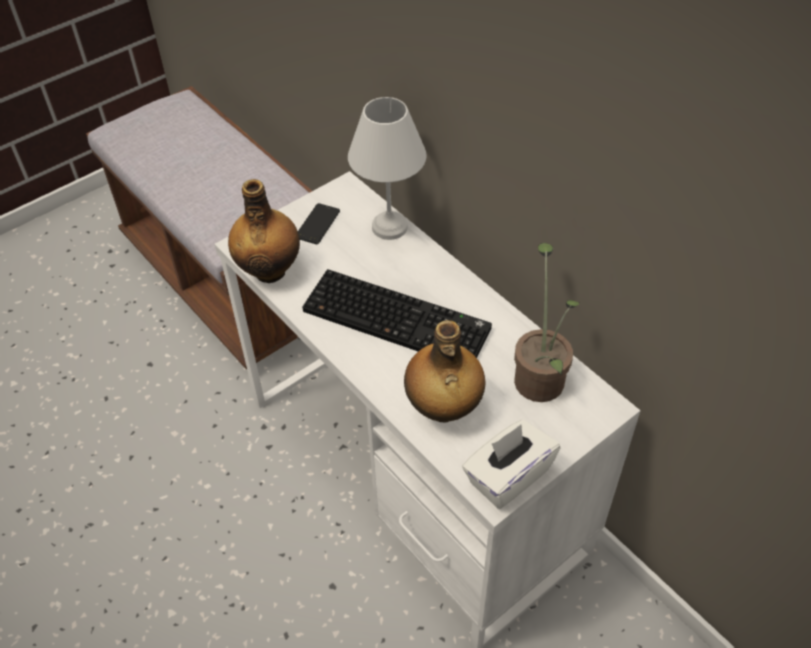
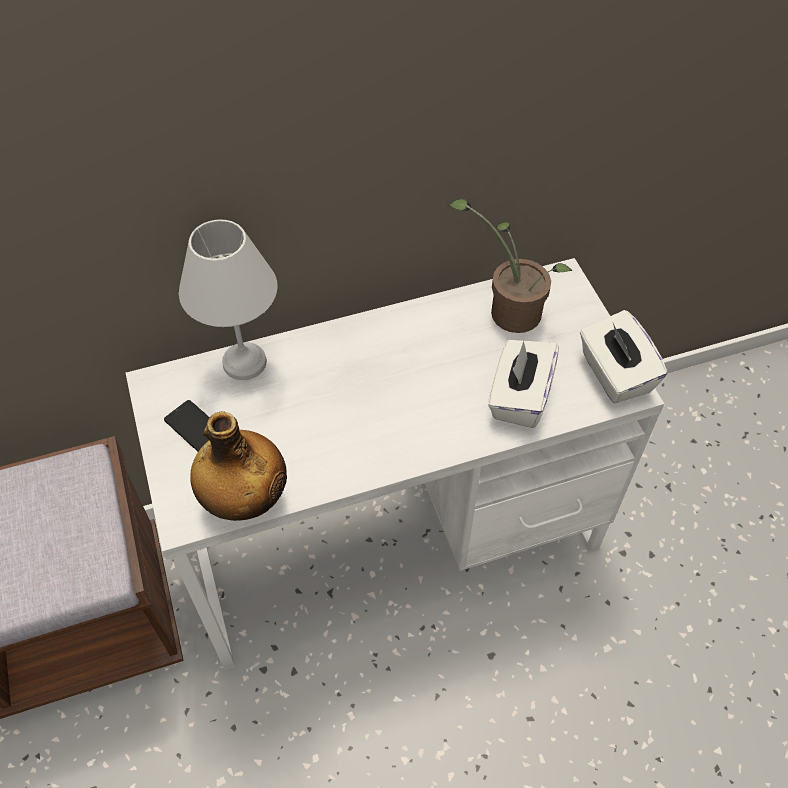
camera: 70 degrees left, 5 degrees up
(399, 318) = (385, 396): keyboard -> none
(443, 408) = (519, 397): bottle -> white tissue box

